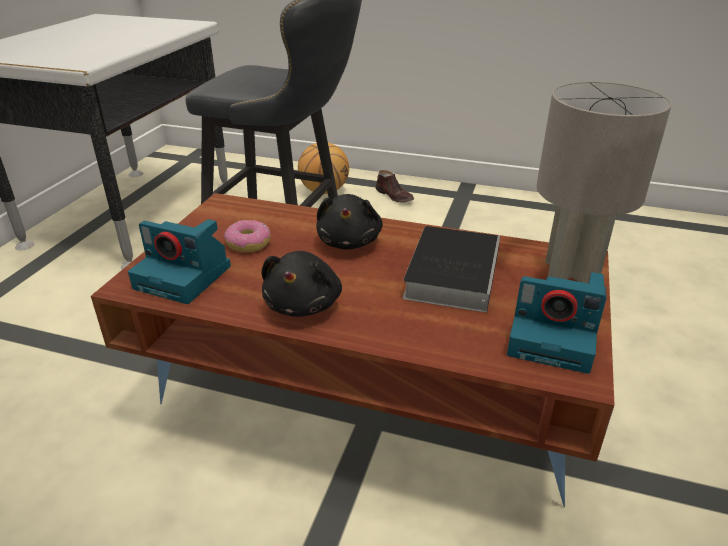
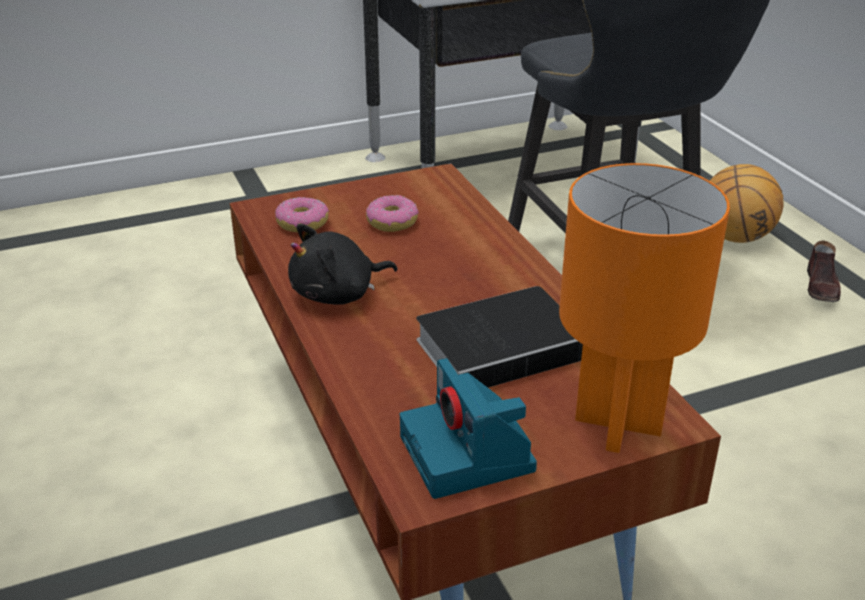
camera: 50 degrees right, 0 degrees up
(185, 277) = (303, 223): camera -> donut
(349, 241) = (473, 267): black plush toy -> none
(570, 273) = (619, 423): grey table lamp -> orange table lamp

